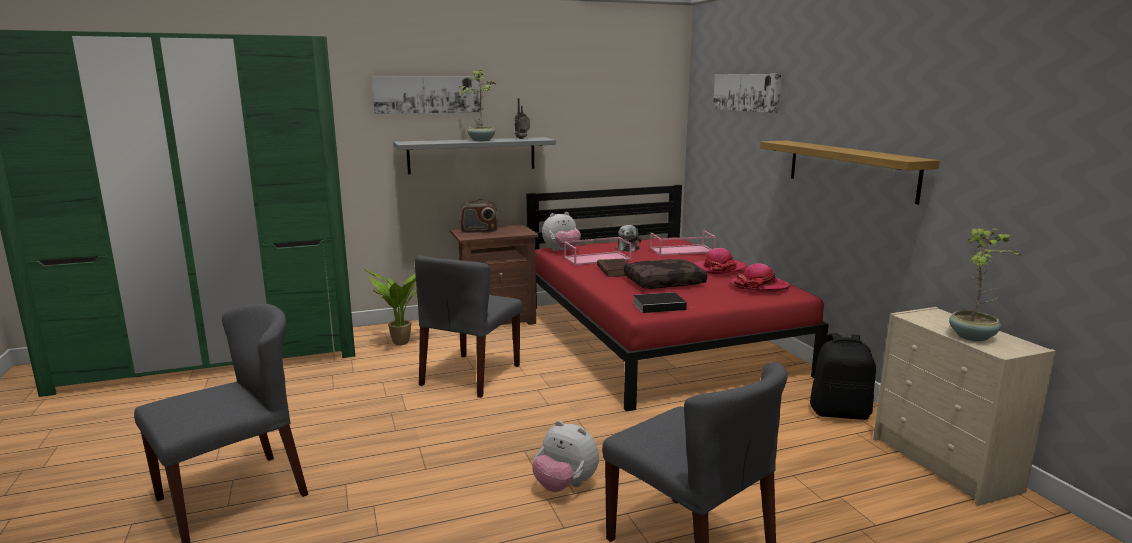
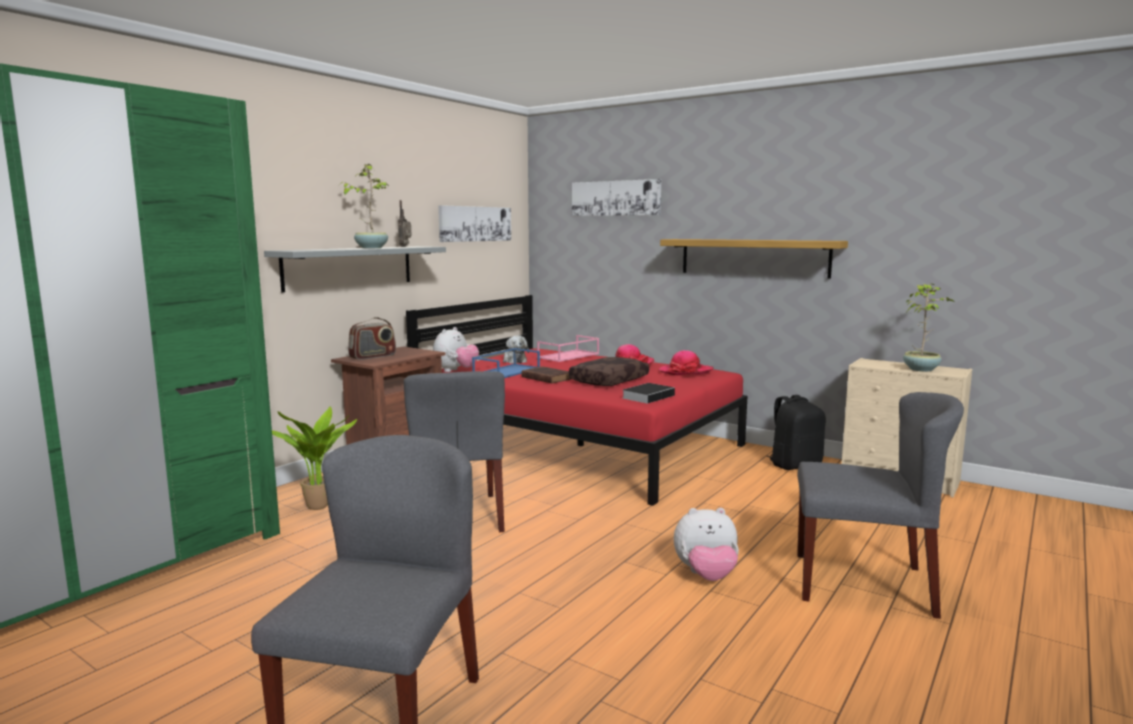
camera: 35 degrees left, 5 degrees down
(427, 94) = (300, 192): picture -> picture (475, 224)
(597, 258) = (506, 371): pink tray -> blue tray

